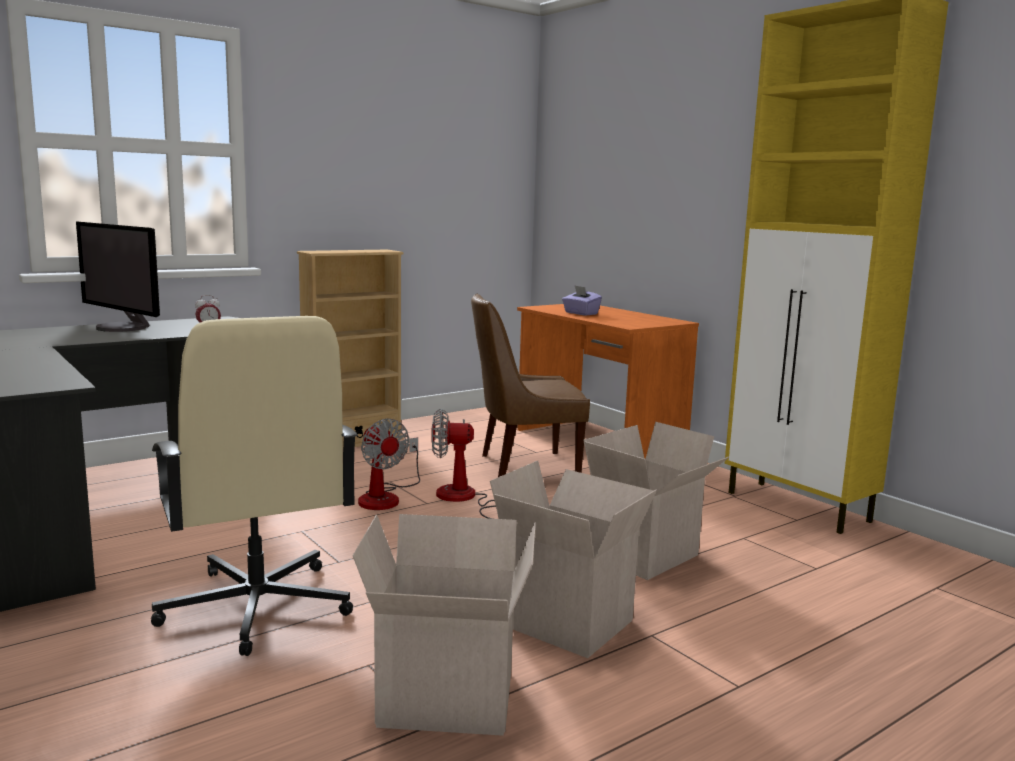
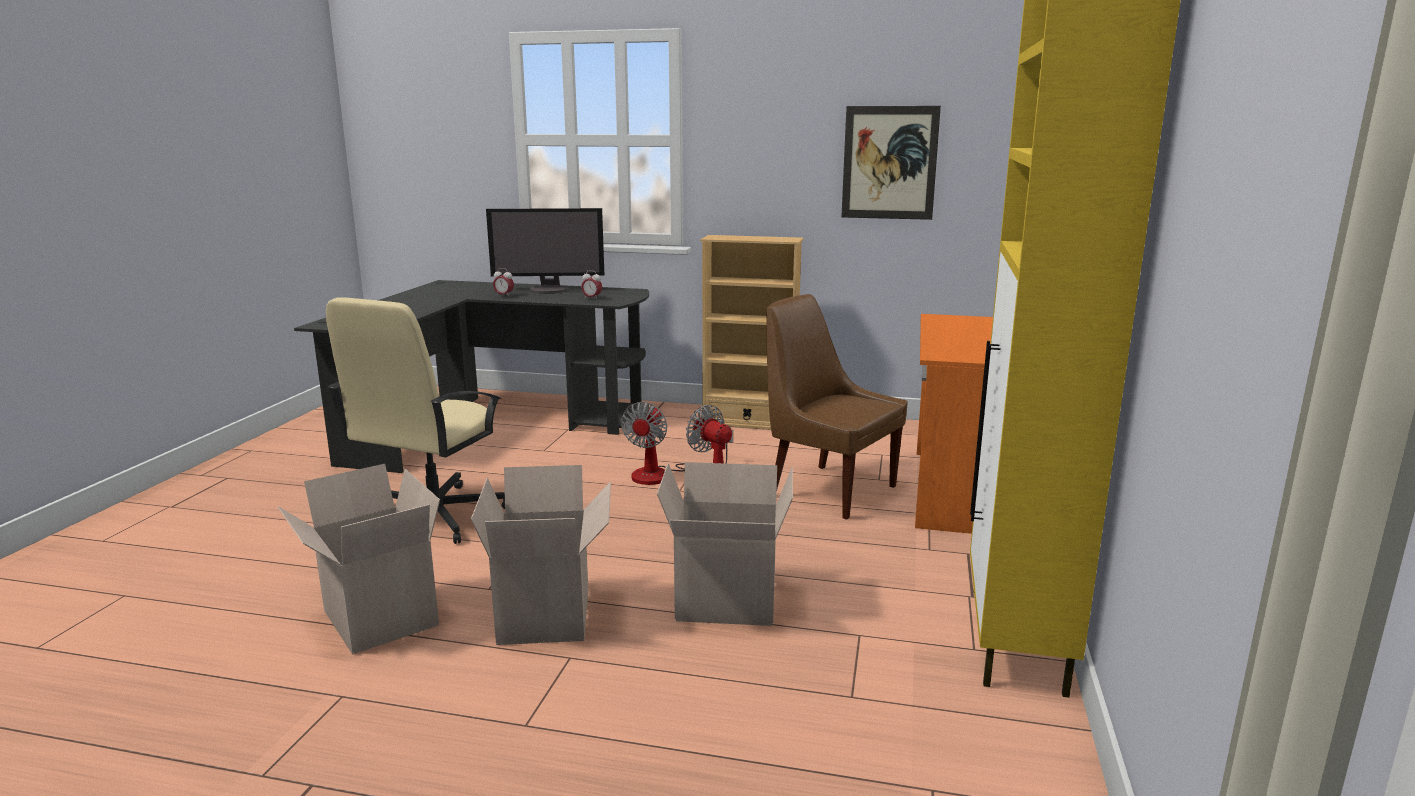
camera: 50 degrees right, 5 degrees up
(90, 338) = (504, 296): none -> alarm clock
(123, 328) = (549, 290): monitor -> monitor turned 90 degrees counterclockwise
(436, 180) = (889, 163): none -> picture
(580, 313) = (953, 332): purple tissue box -> none

